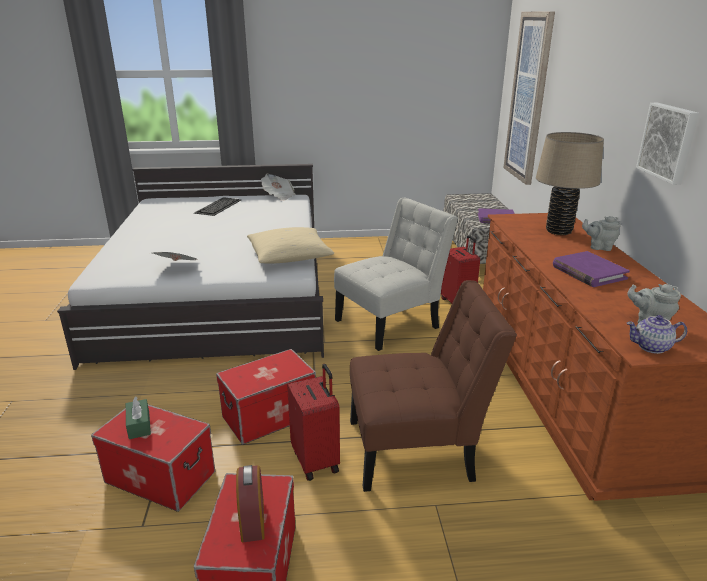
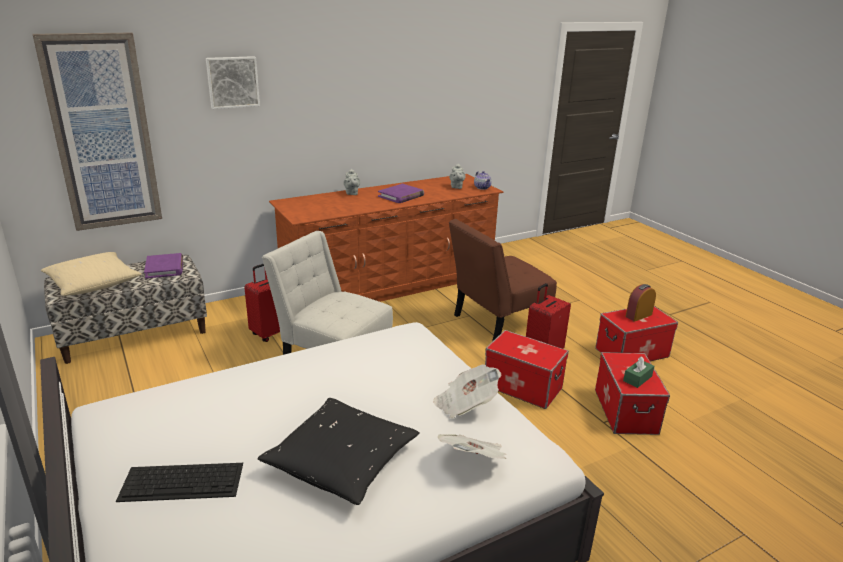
camera: 115 degrees left, 0 degrees up
(182, 232) = (342, 461): none -> black pillow
(278, 196) = (98, 430): newspaper -> newspaper (474, 460)
(289, 256) = (375, 343): beige pillow -> beige pillow (93, 283)
(417, 449) = (496, 323): brown chair -> brown chair turned 90 degrees counterclockwise
(558, 231) = (324, 202): beige table lamp -> none
(669, 142) = (364, 109): picture -> picture (232, 82)

